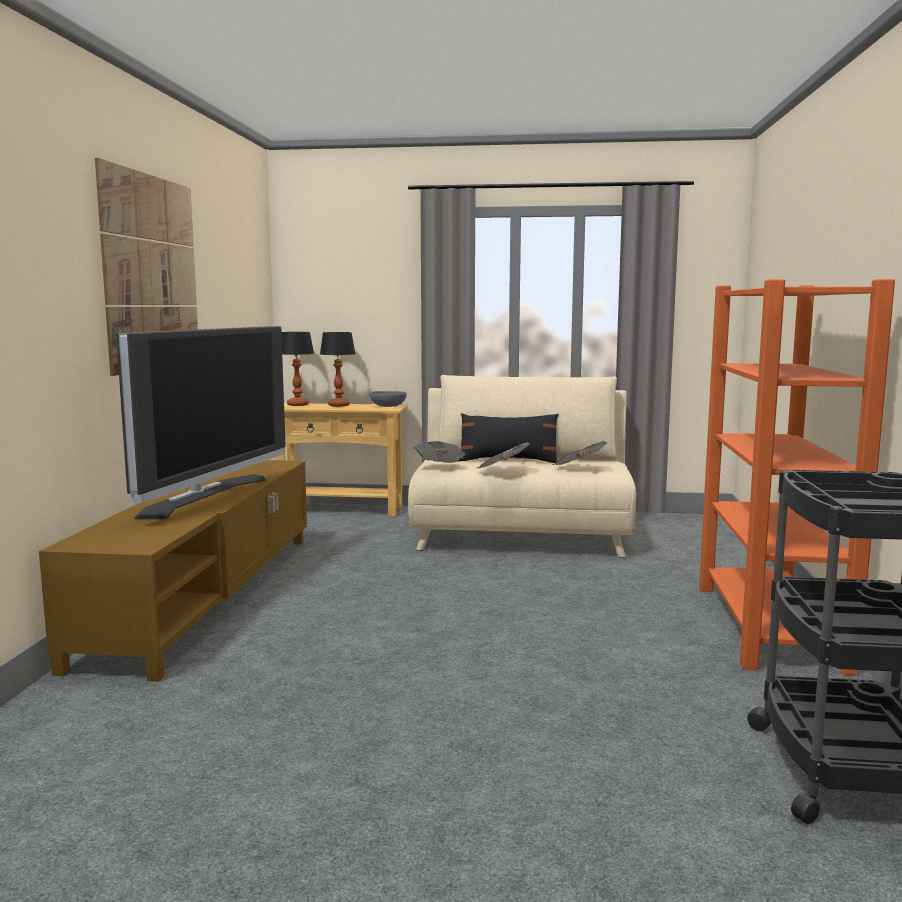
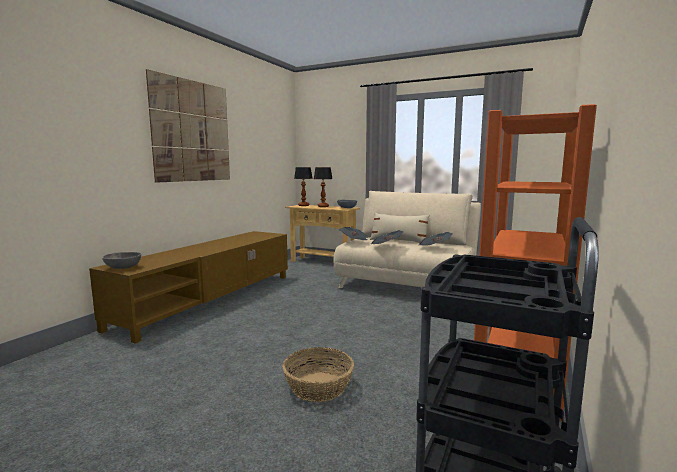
camera: 20 degrees right, 0 degrees up
(111, 544) = (123, 268): none -> grey bowl
(206, 496) = (209, 248): television -> none
(508, 461) = (398, 241): black pillow -> beige pillow
(540, 690) = (319, 387): none -> basket

